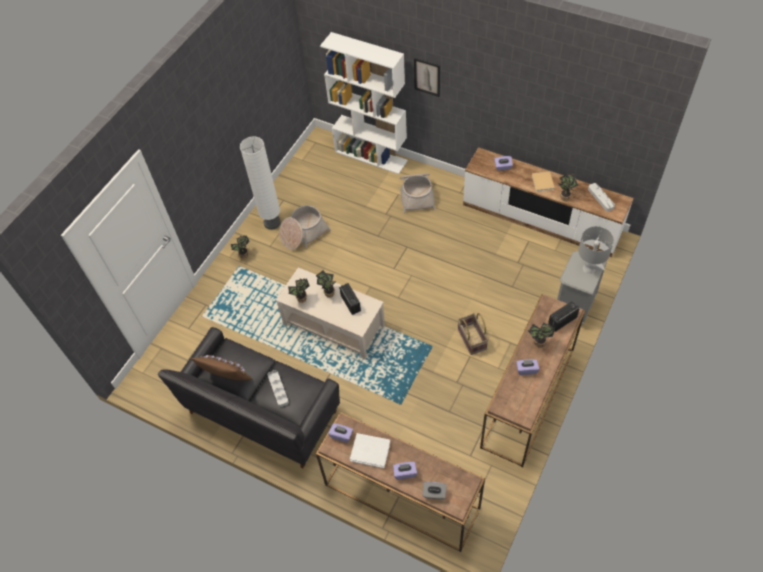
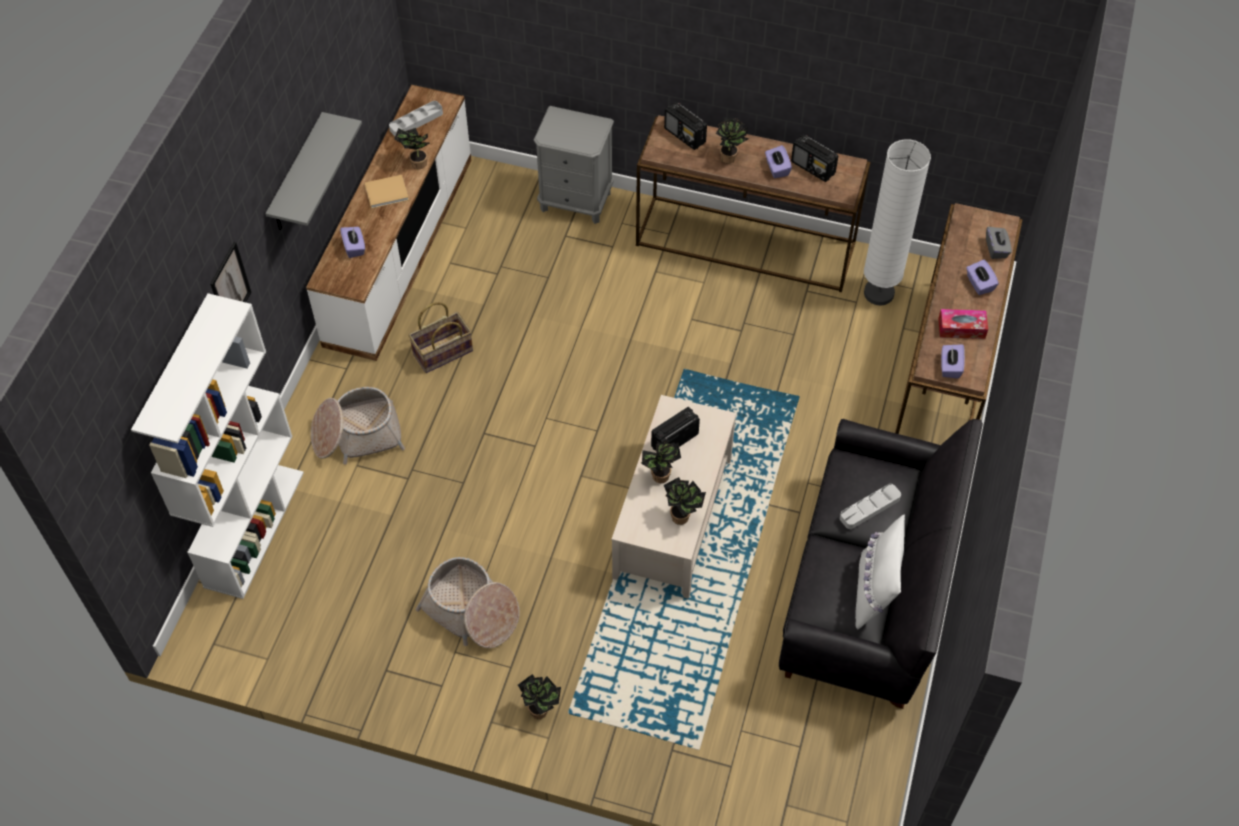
camera: 105 degrees left, 0 degrees up
(226, 379) = (874, 592): brown pillow -> white pillow
(272, 223) = (449, 677): white floor lamp -> white floor lamp (878, 293)
(370, 451) = (961, 328): white book -> tissue box
(471, 339) = (659, 320): basket -> basket (443, 353)
(505, 105) = (297, 175): none -> grey shelf
(525, 392) = (813, 168): none -> radio
(589, 268) = (568, 124): grey table lamp -> none

